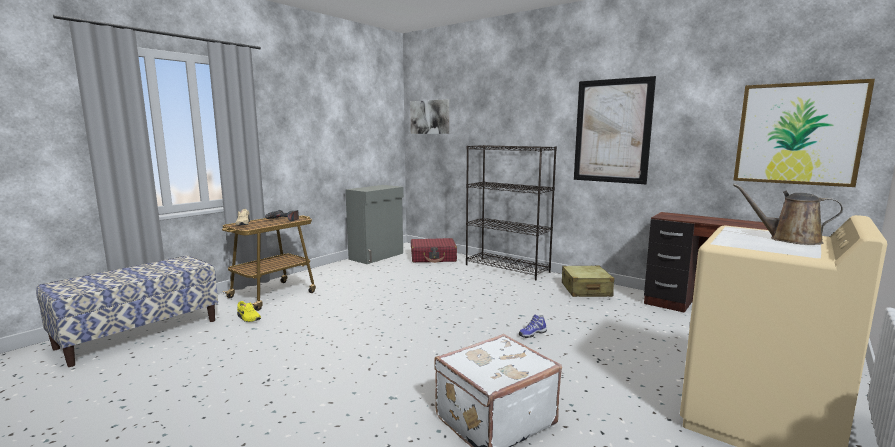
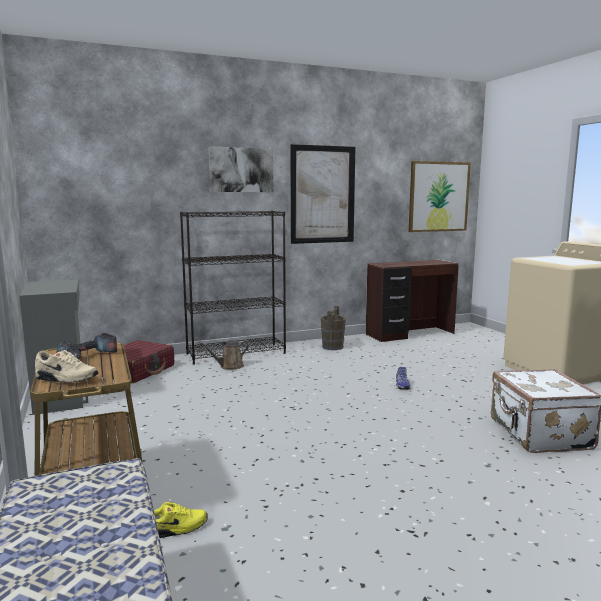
camera: 60 degrees left, 0 degrees up
(430, 117) = (77, 173): picture -> picture (241, 170)
(585, 290) = (333, 347): beige suitcase -> brown bucket
(789, 240) = (563, 258): brown watering can -> brown watering can (229, 366)

